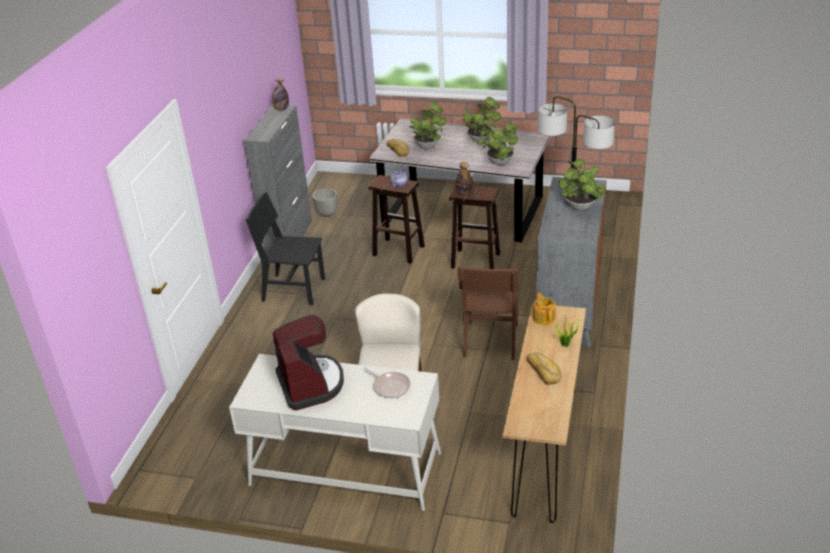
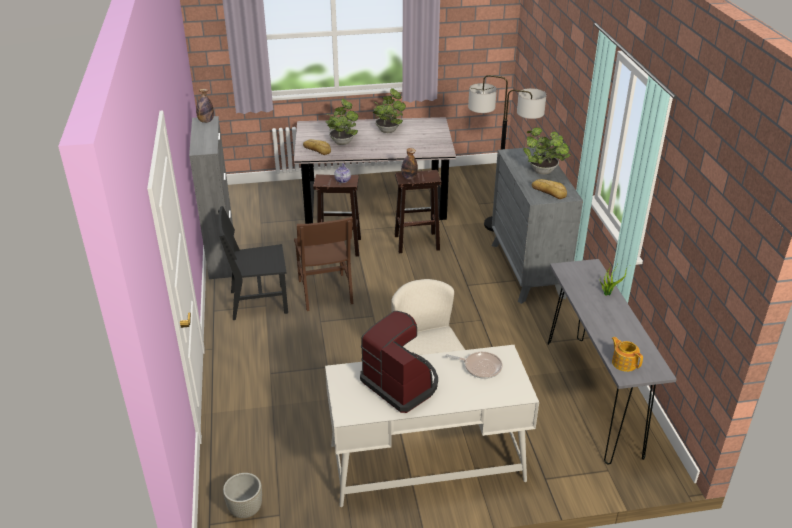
camera: 25 degrees left, 0 degrees up
(327, 214) = (245, 224): grey planter -> grey planter (245, 510)
(491, 340) = (479, 310): brown chair -> brown chair (325, 291)
(498, 163) = (420, 148): potted plant -> none
(544, 317) = (570, 274): teapot -> teapot (624, 362)
(544, 370) = (608, 320): bread -> bread (549, 191)
(545, 450) = (592, 396): brown console table -> grey console table

